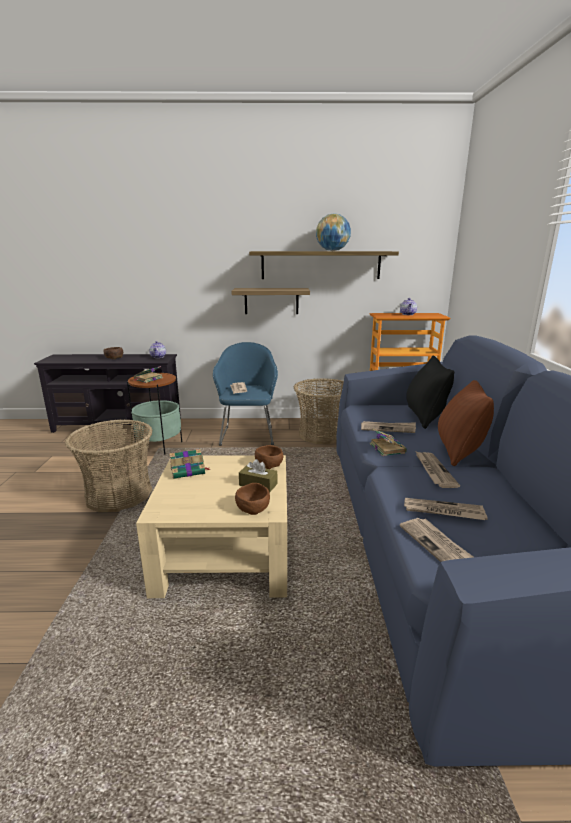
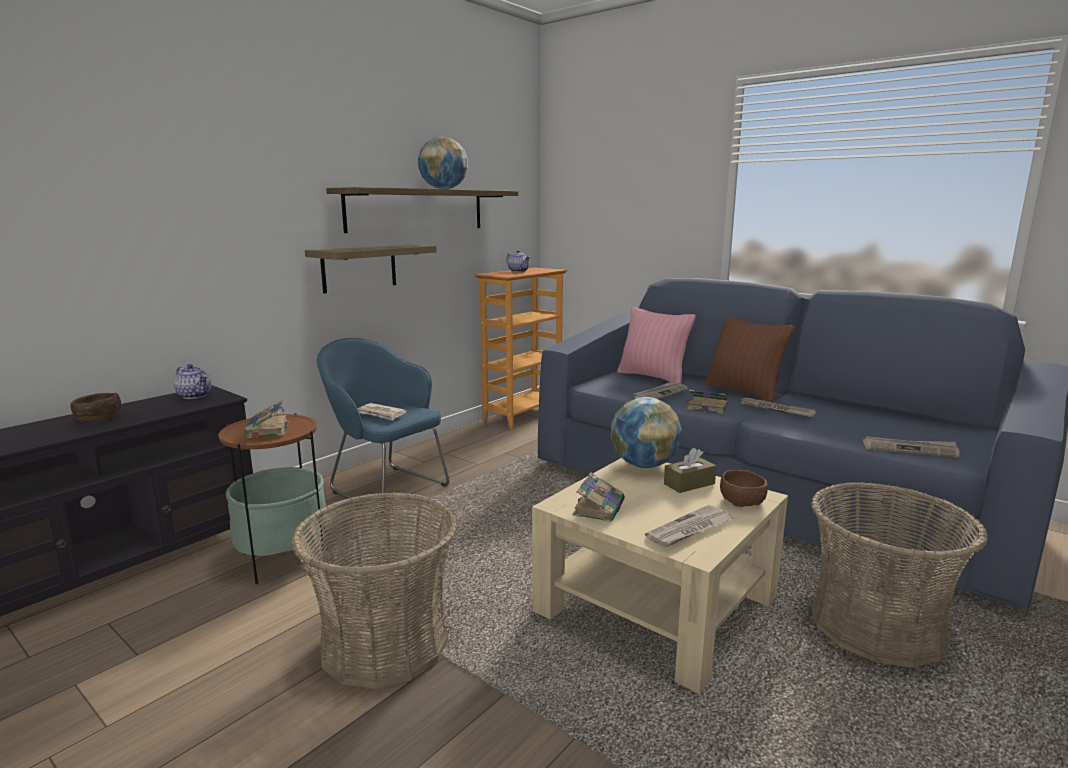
camera: 50 degrees left, 5 degrees down
(269, 464) = (643, 465): brown bowl -> globe
(322, 434) = (474, 452): basket -> basket (876, 627)
(424, 417) = (653, 377): black pillow -> pink pillow
(443, 511) = (851, 430): newspaper -> newspaper (690, 529)

